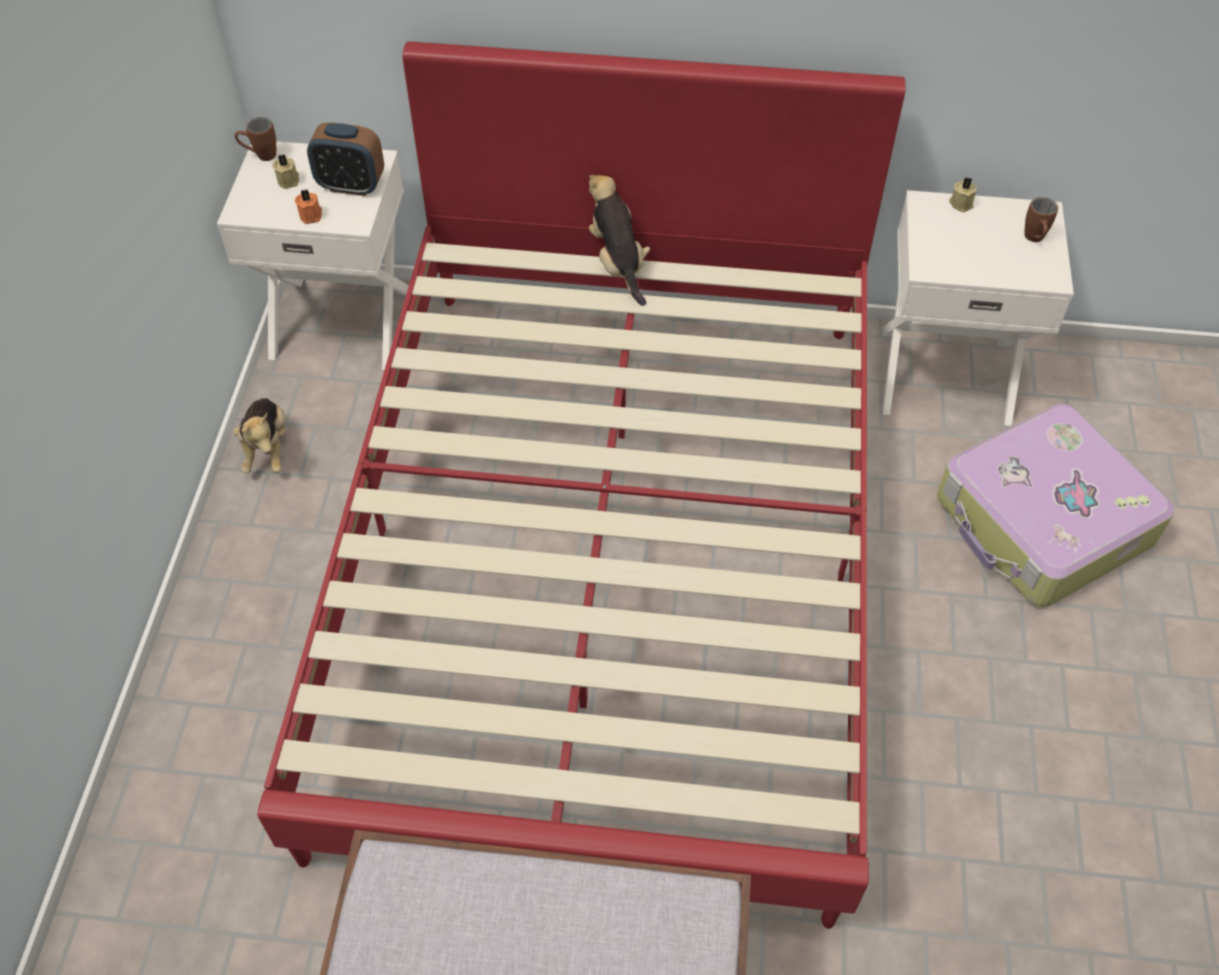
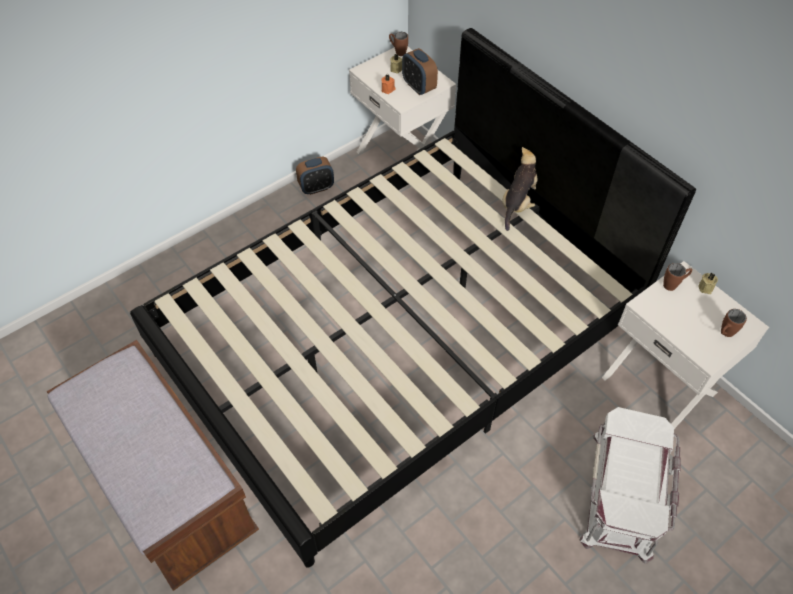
camera: 45 degrees right, 0 degrees up
(267, 448) = (316, 188): plush toy -> alarm clock
(611, 557) = (397, 338): red bed -> black bed
(929, 223) = (673, 284): none -> brown mug
(1042, 522) = (623, 494): suitcase -> white storage box

